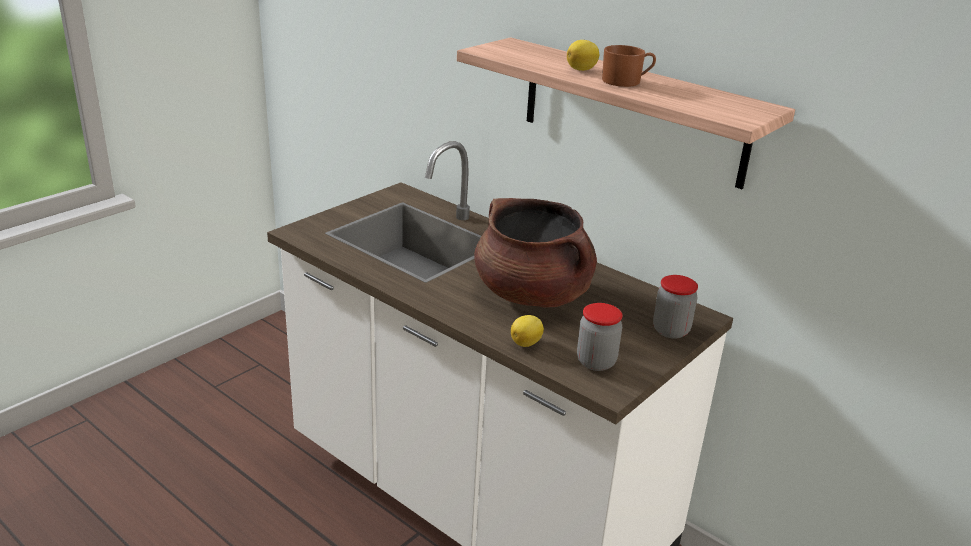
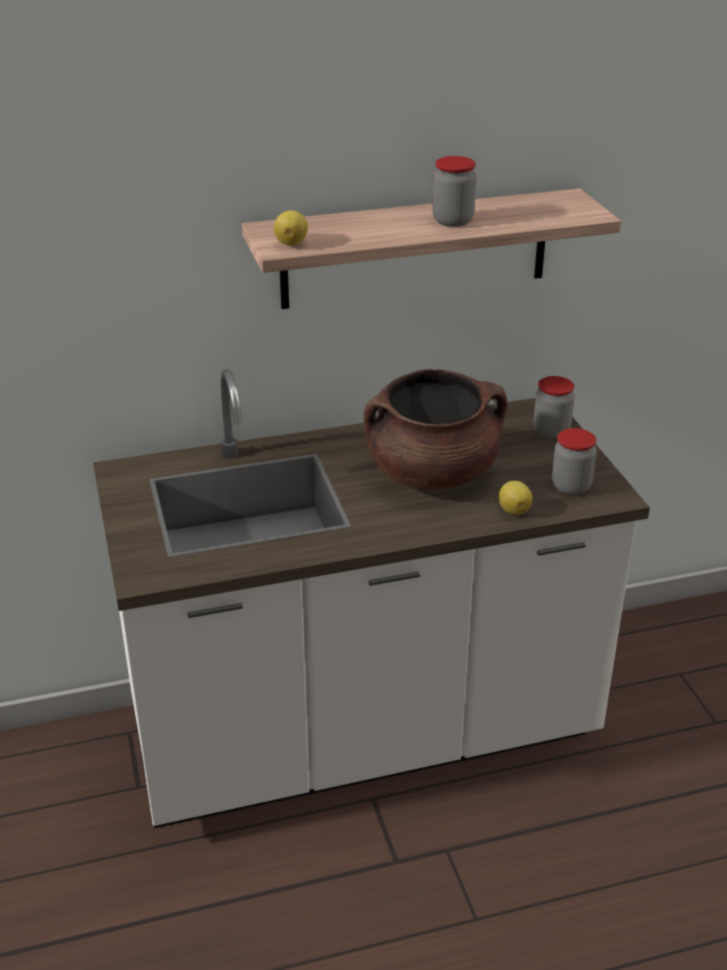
camera: 55 degrees left, 5 degrees up
(582, 69) = (397, 226): lemon -> lemon (292, 243)
(626, 81) = (452, 221): brown mug -> jar

